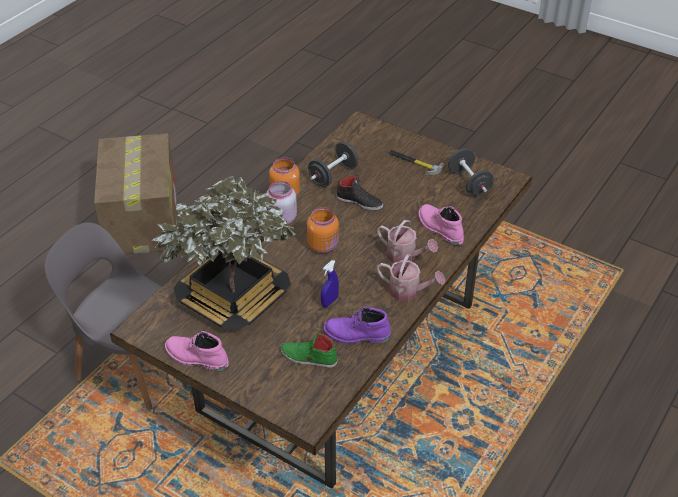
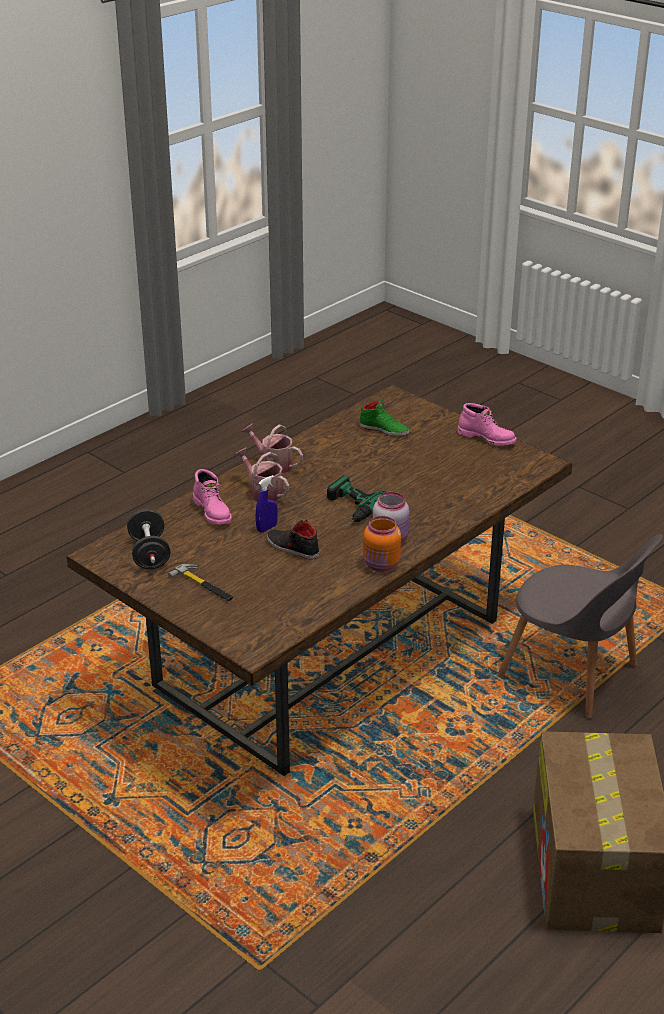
camera: 170 degrees left, 10 degrees down
(234, 298) = (450, 475): potted plant -> none
(324, 246) = (347, 509): orange jar -> power drill
(329, 302) = (354, 464): blue spray bottle -> blue spray bottle (267, 528)
(333, 175) = (315, 581): black dumbbell -> none
(356, 335) = (336, 439): purple boot -> none

